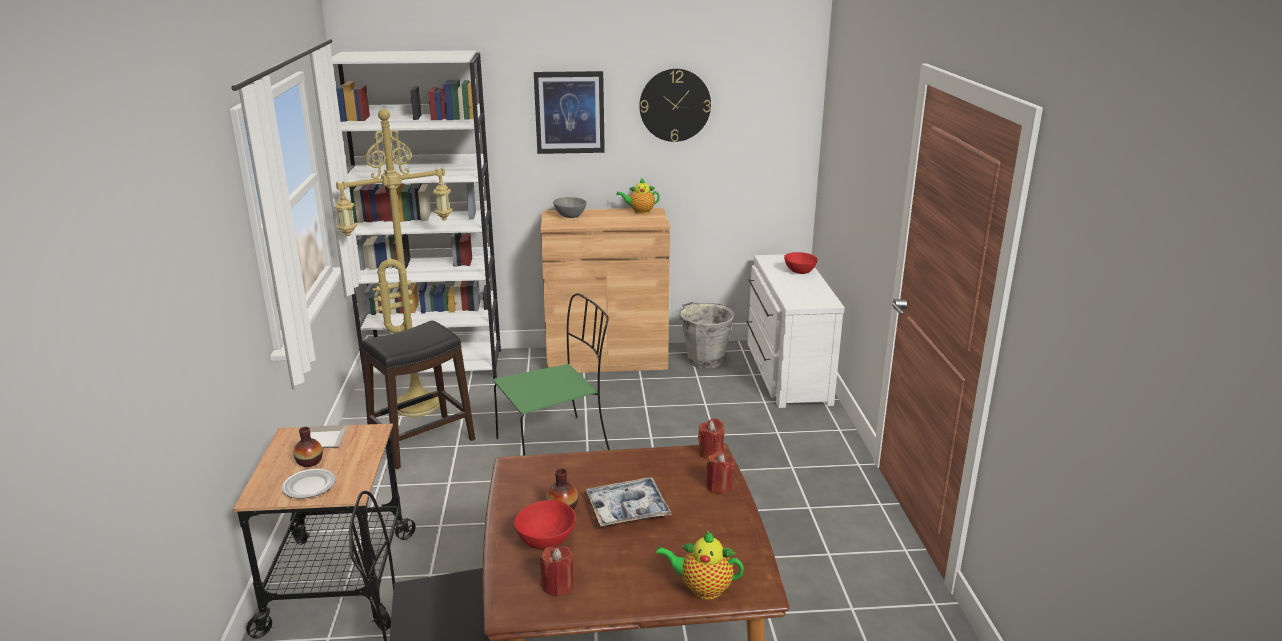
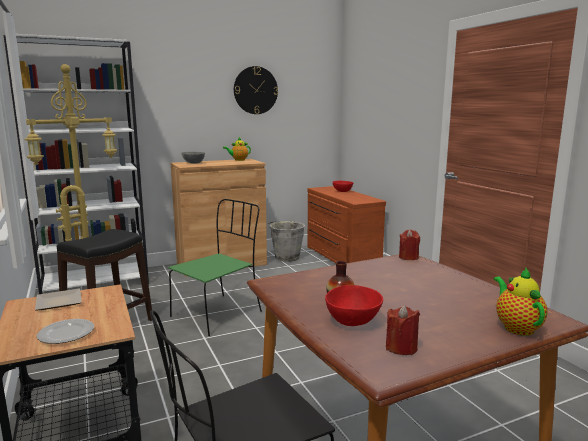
camera: 20 degrees left, 10 degrees down
(309, 462) = (55, 317): vase -> none
(569, 112) = (188, 93): picture -> none
(628, 509) = (392, 292): tray -> none
(702, 588) = (516, 327): teapot -> teapot turned 90 degrees clockwise
(719, 486) = (439, 272): red candle -> none
(785, 372) = (340, 257): white dresser -> brown dresser

